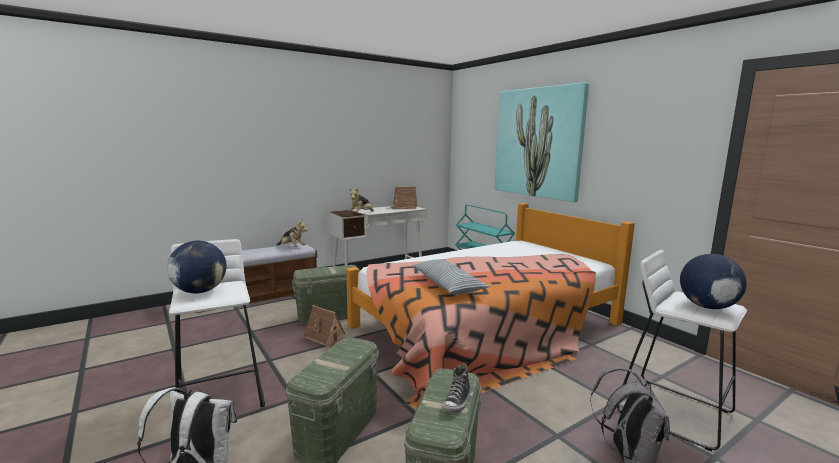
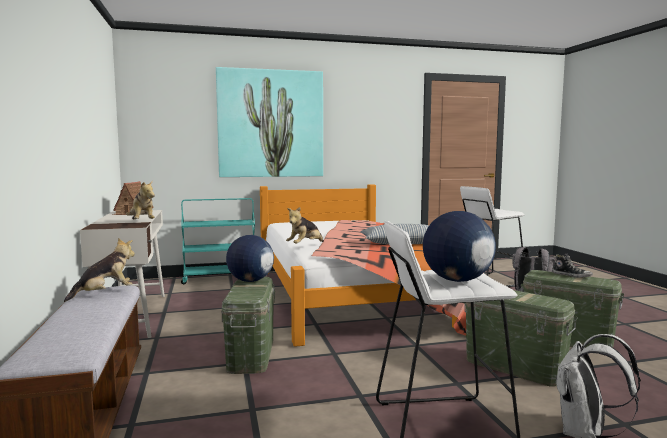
camera: 70 degrees left, 5 degrees down
(326, 338) = (320, 360): toy house -> none
(404, 258) = (305, 245): none -> plush toy
(707, 307) = (499, 210): globe -> globe (250, 281)

